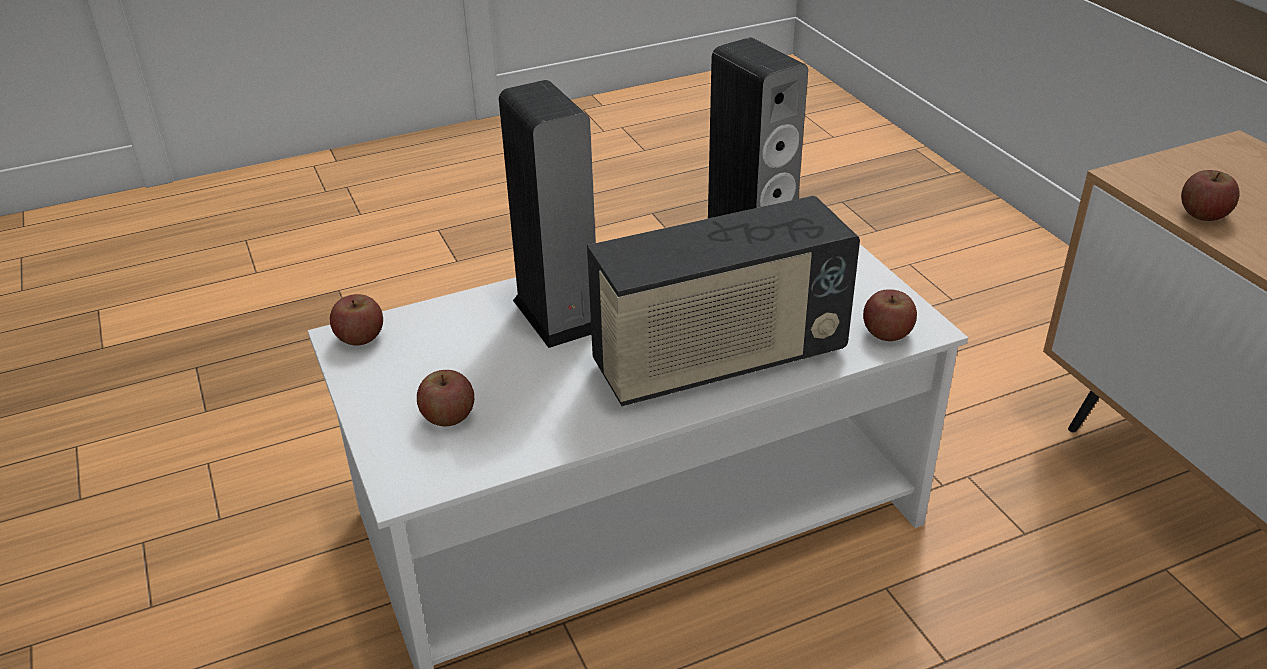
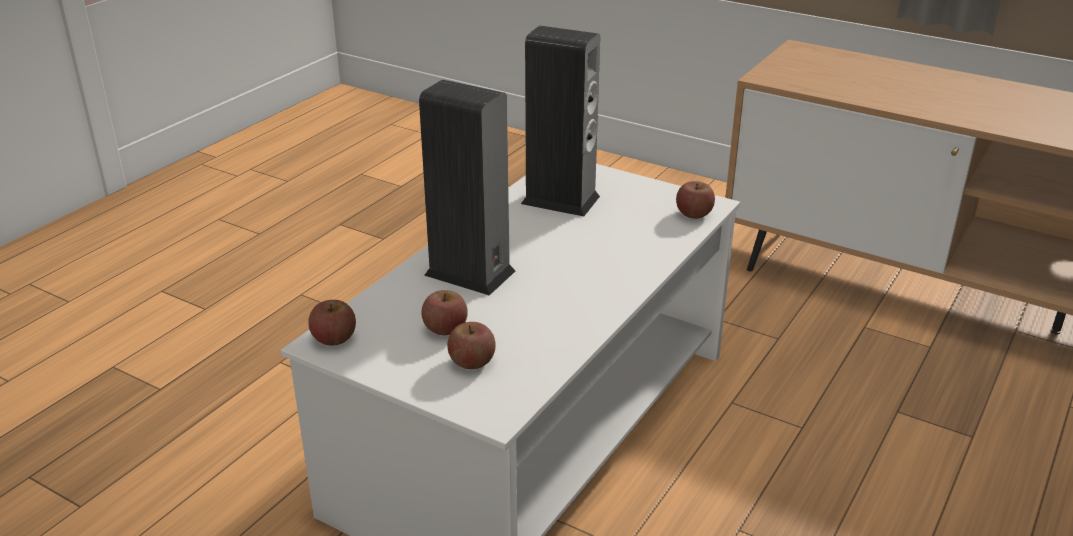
camera: 35 degrees left, 5 degrees down
(719, 361) = (613, 263): radio -> none
(1203, 214) = (823, 87): apple -> apple (445, 328)

